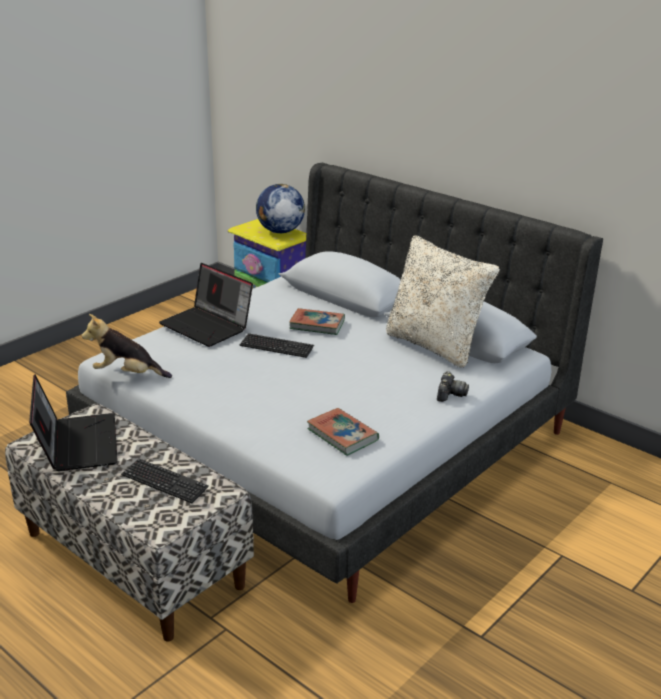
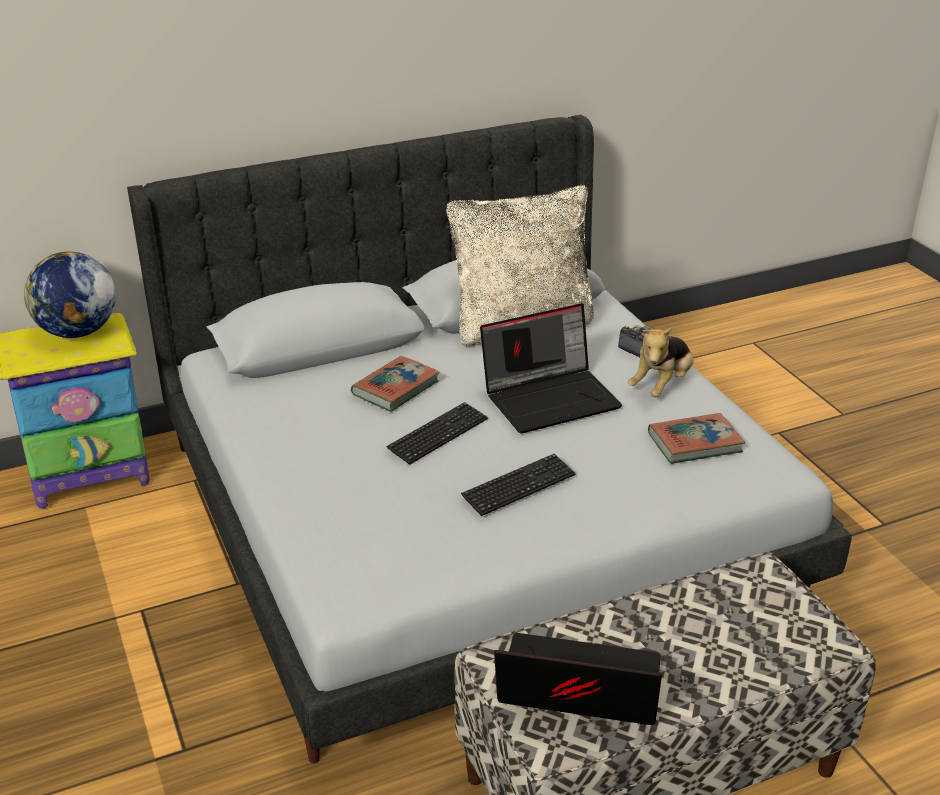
camera: 65 degrees left, 5 degrees up
(127, 374) = (418, 591): plush toy -> plush toy (662, 385)
(164, 482) = (721, 619): keyboard -> keyboard (518, 486)
(208, 326) = (324, 478): laptop -> laptop (551, 397)

